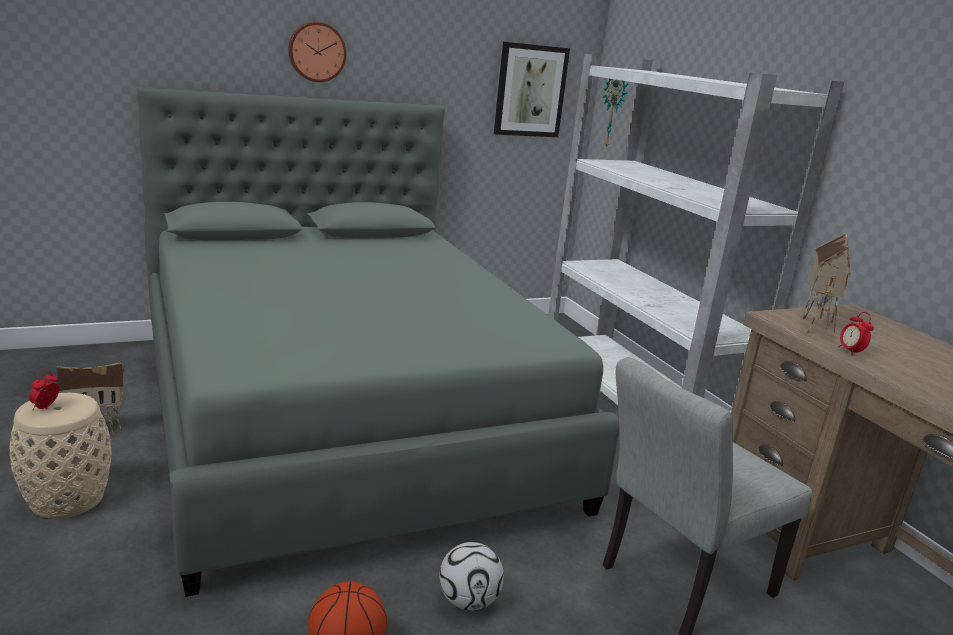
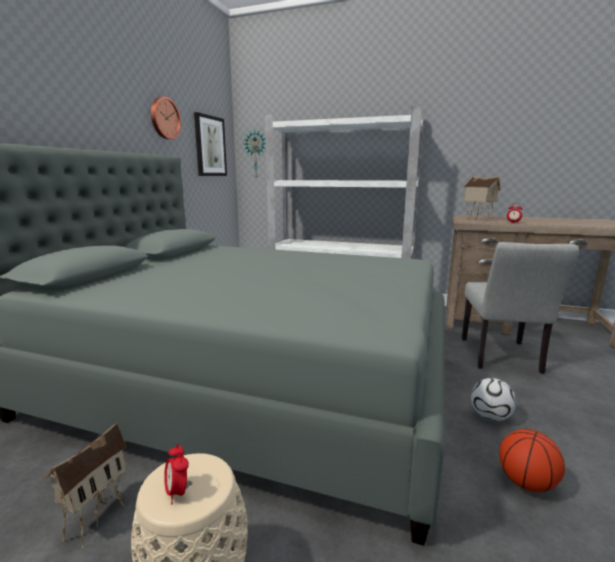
camera: 45 degrees left, 5 degrees down
(316, 52) = (89, 111): wall clock -> wall clock (164, 118)

